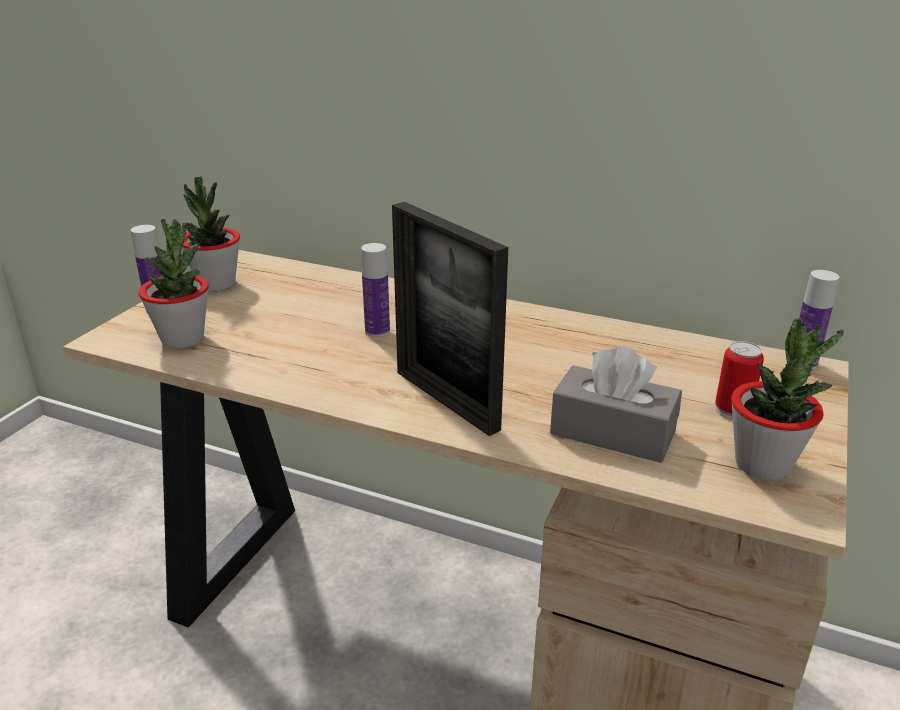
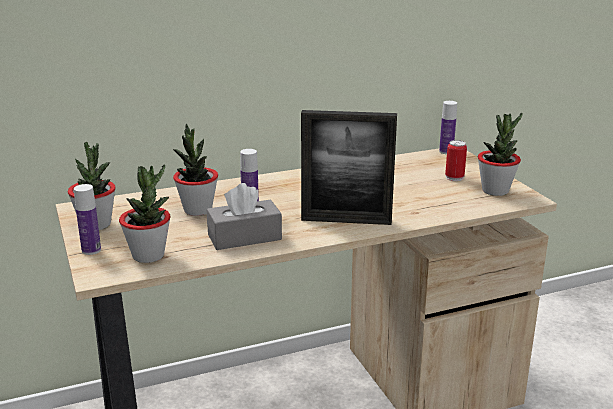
camera: 45 degrees left, 5 degrees down
(326, 309) = (197, 210): none -> potted plant
(612, 432) = (431, 203): grey tissue box -> grey tissue box (244, 237)

